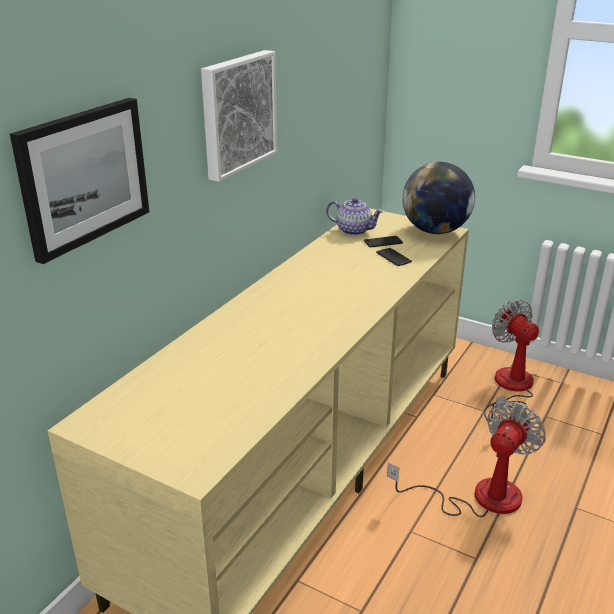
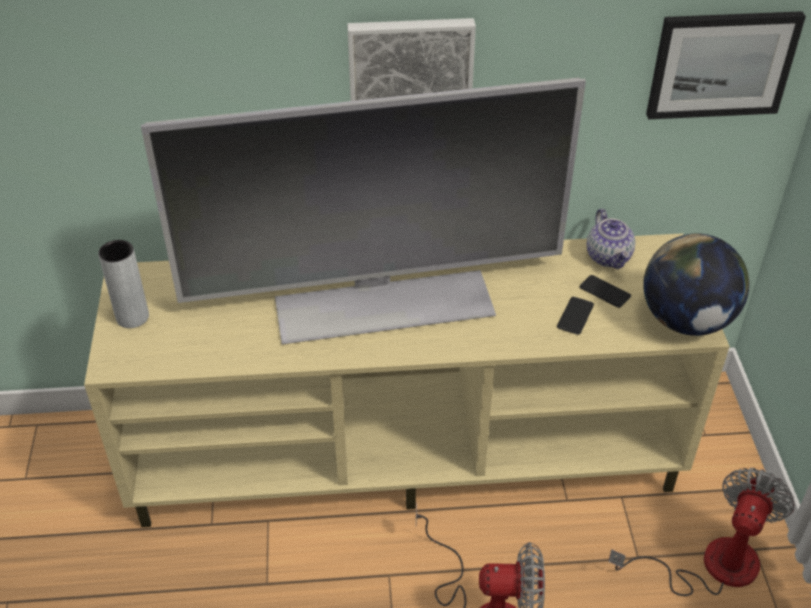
camera: 55 degrees right, 15 degrees up
(83, 176) = (168, 88): picture -> picture (721, 64)
(147, 437) = (132, 317): none -> grey vase
(296, 314) = (382, 304): none -> television

